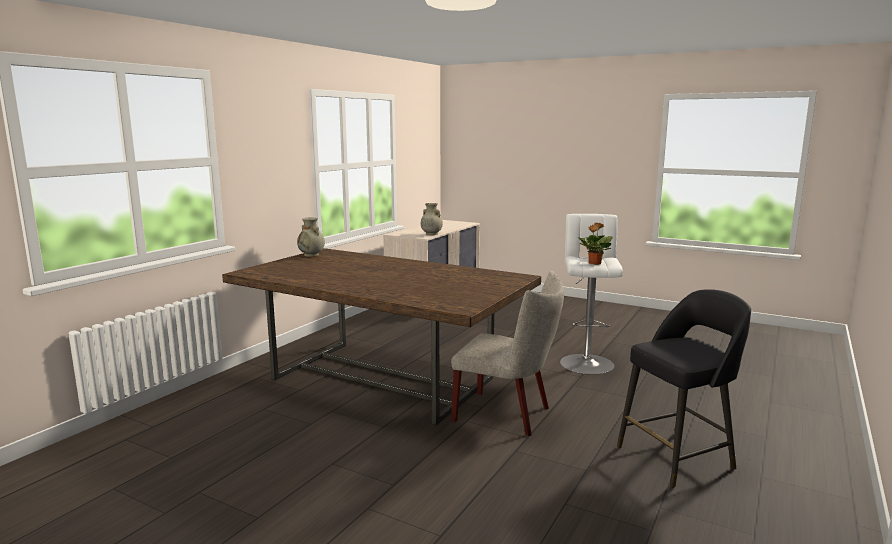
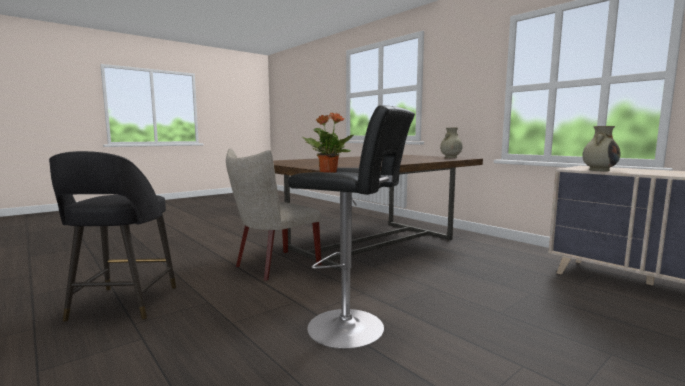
camera: 110 degrees right, 5 degrees down
(586, 362) = (351, 328): white stool -> black stool

